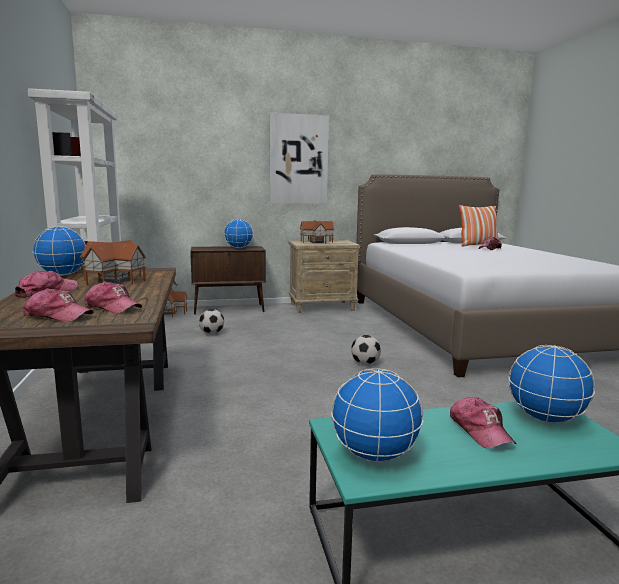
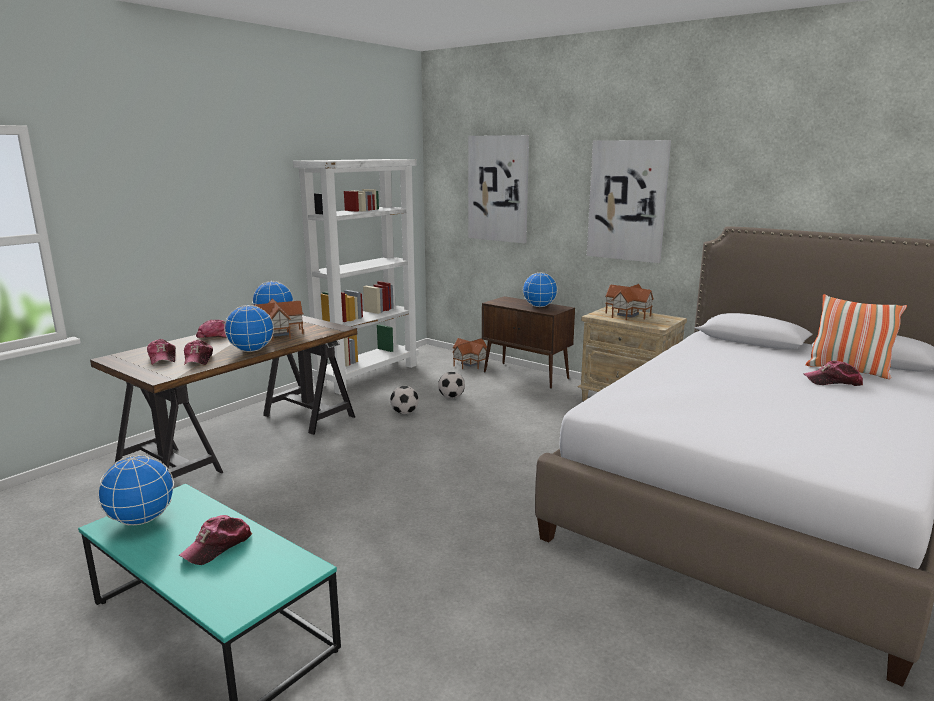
camera: 50 degrees right, 5 degrees up
(177, 151) = (498, 188): none -> picture
(365, 363) = (494, 481): football -> football (404, 413)
(546, 419) = (270, 570): globe -> globe (251, 350)

